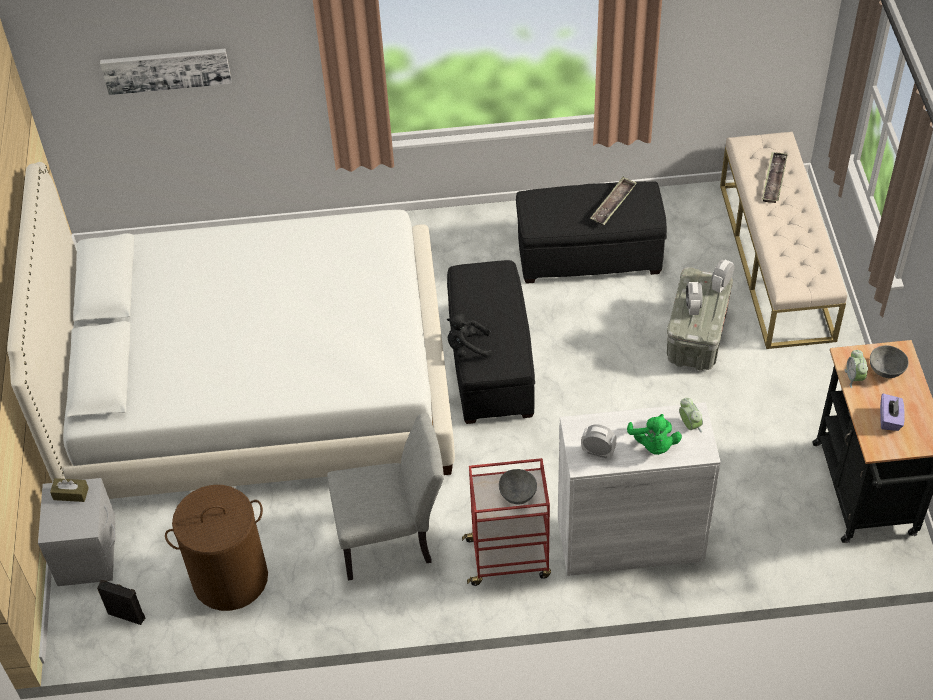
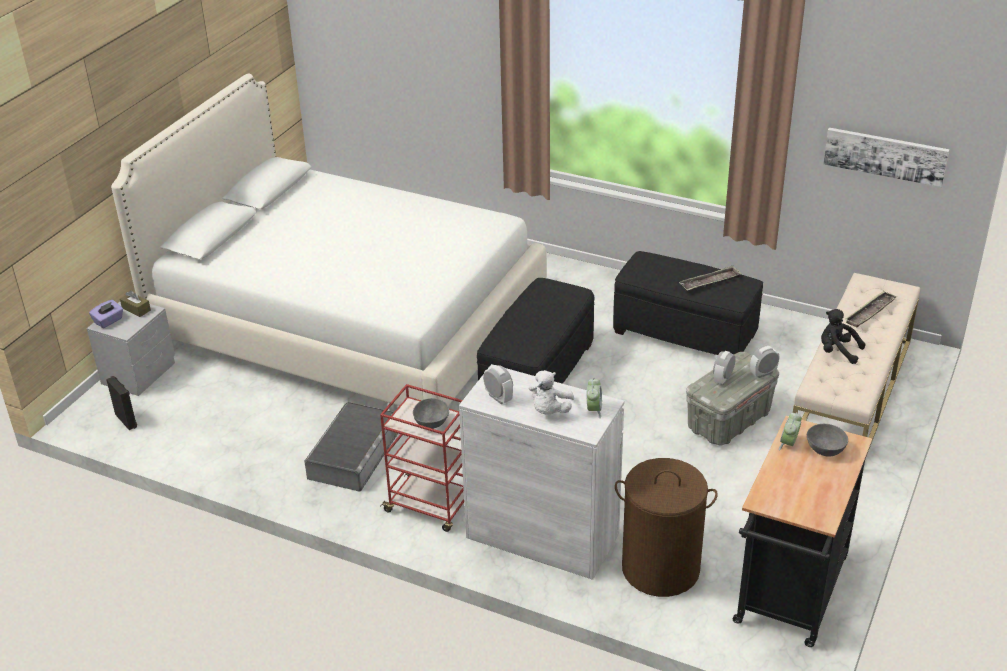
camera: 30 degrees right, 15 degrees down
(166, 69) = (391, 51): picture -> picture (885, 155)
(230, 578) = (215, 429): brown laundry basket -> brown laundry basket (660, 569)
(392, 539) = (354, 455): grey chair -> grey storage box
(467, 348) = (500, 330): black plush toy -> black plush toy (837, 351)
(653, 445) = (549, 411): green plush toy -> white plush toy
(890, 419) = (795, 486): purple tissue box -> purple tissue box (108, 321)

